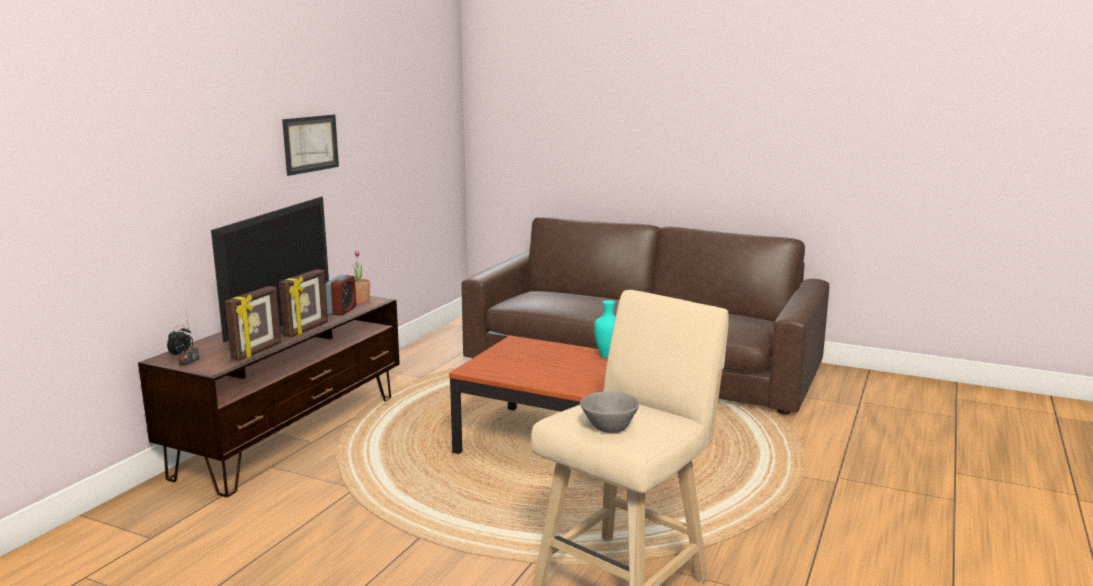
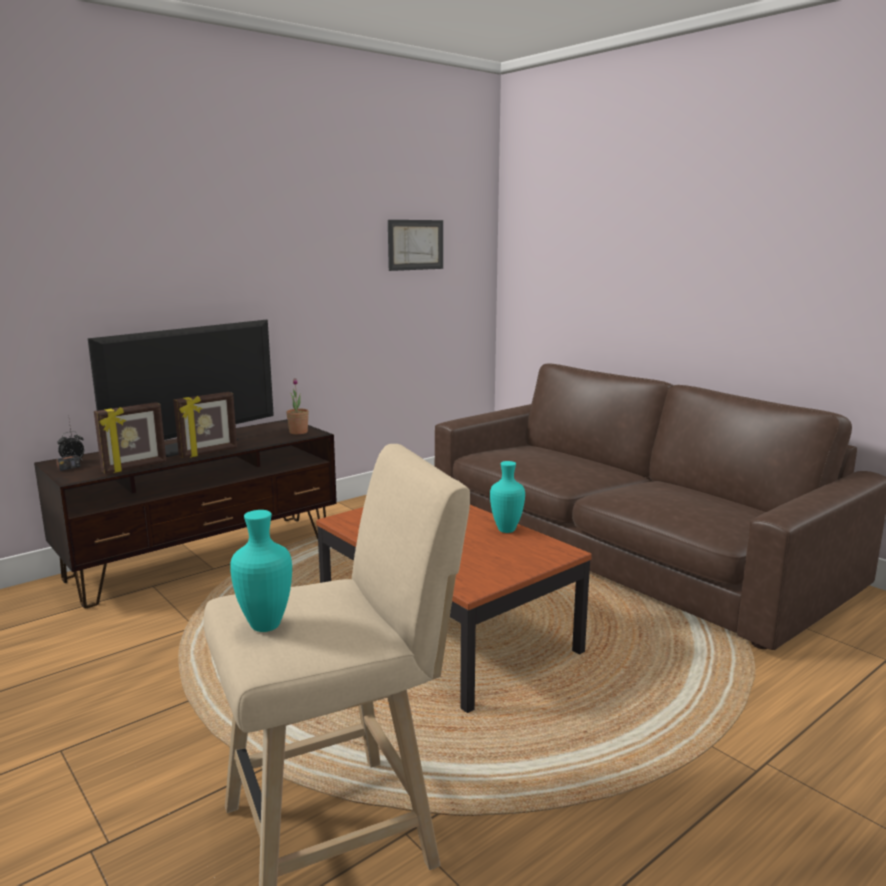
camera: 25 degrees right, 0 degrees up
(310, 144) = (273, 266): picture -> picture (415, 245)
(342, 311) = (268, 439): alarm clock -> none
(609, 427) = (267, 625): grey bowl -> turquoise vase

